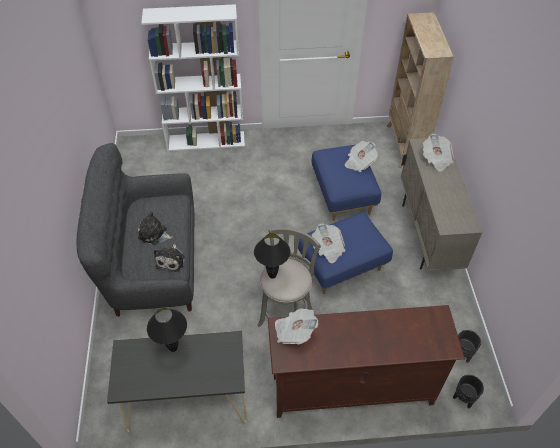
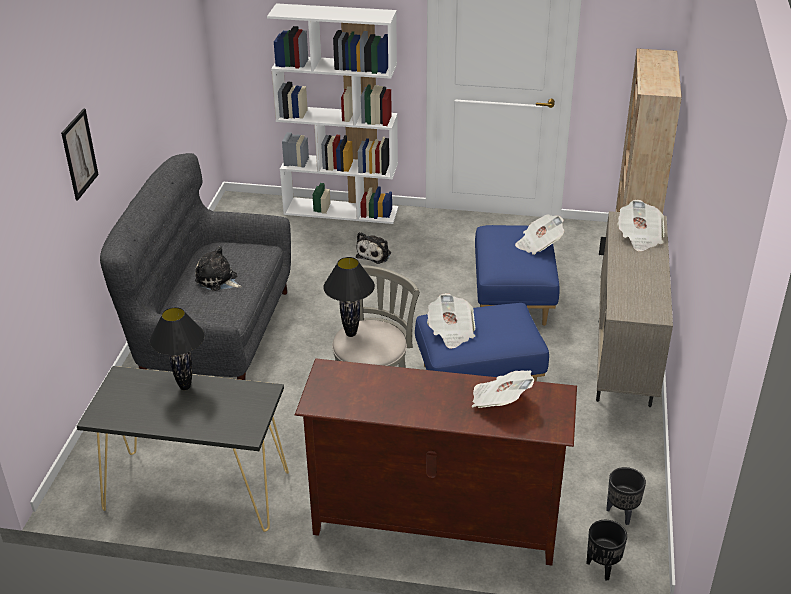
camera: 15 degrees right, 15 degrees down
(47, 191) = (79, 154): none -> picture
(171, 260) = (229, 310): plush toy -> plush toy (375, 254)
(294, 331) = (344, 377): newspaper -> newspaper (499, 401)

